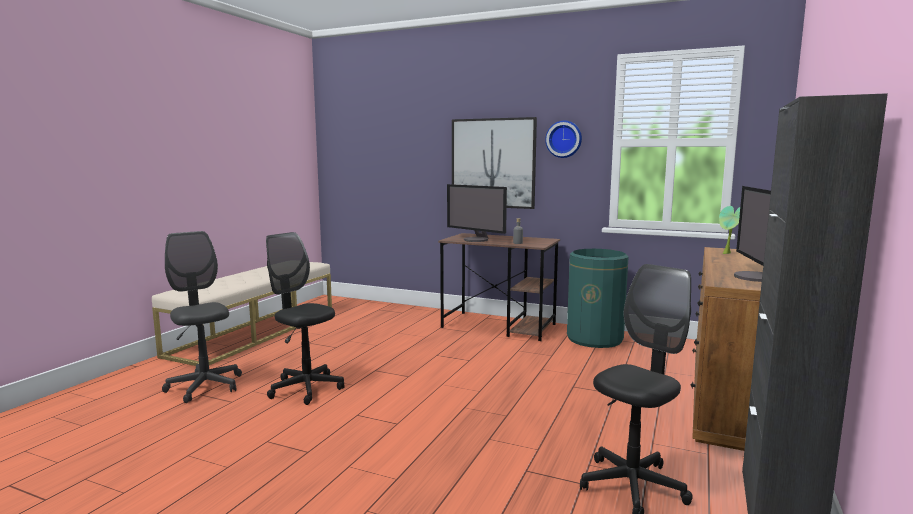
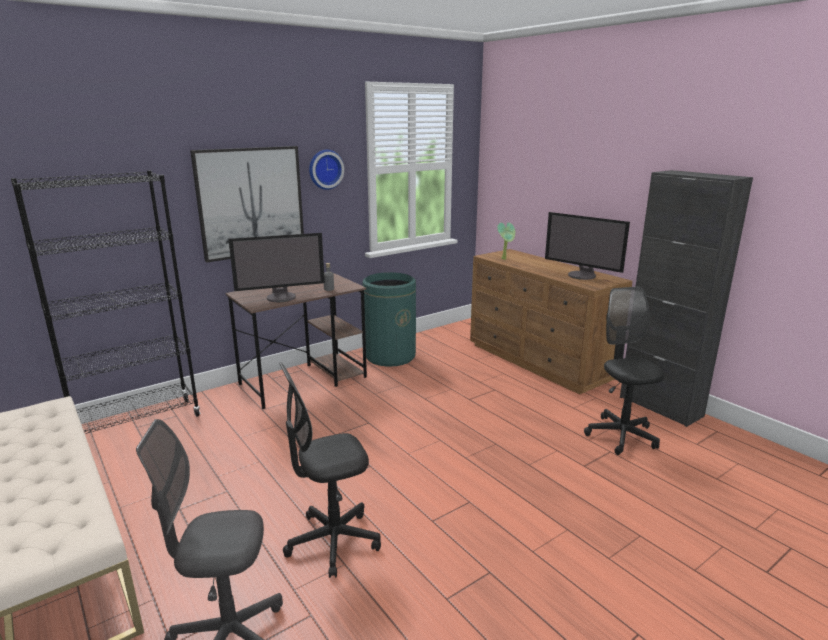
camera: 60 degrees left, 10 degrees up
(382, 308) = (137, 424): none -> black bookcase

